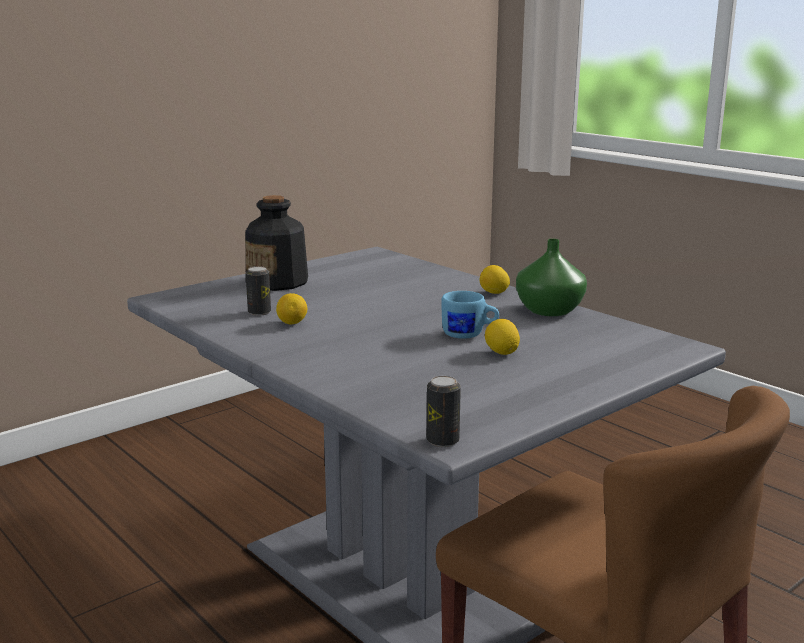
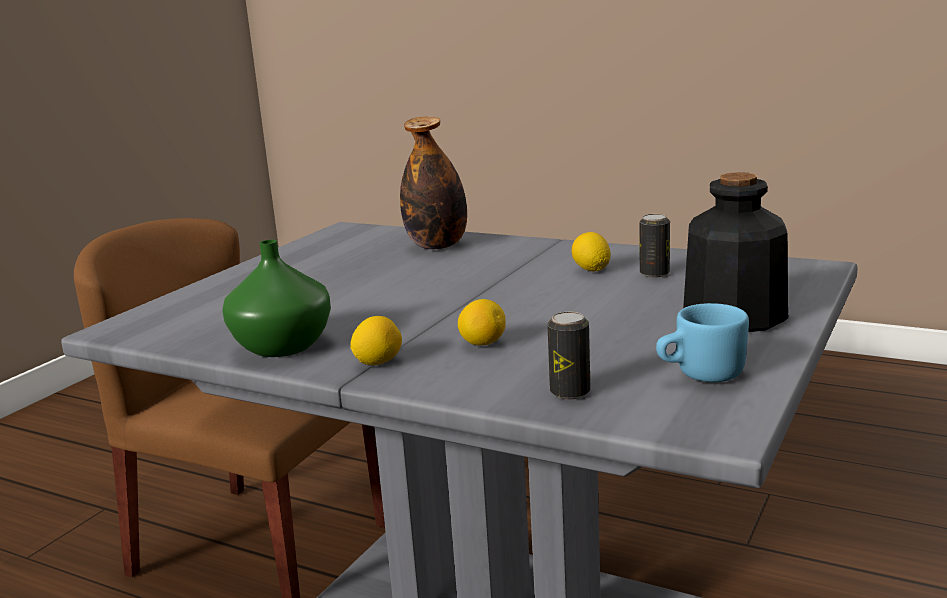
camera: 160 degrees right, 0 degrees up
(373, 378) = (437, 246): none -> bottle
(442, 441) = (350, 227): can -> can (570, 392)
(469, 335) = (376, 295): blue mug -> blue mug (699, 375)
(501, 353) = (331, 284): lemon -> lemon (483, 344)

